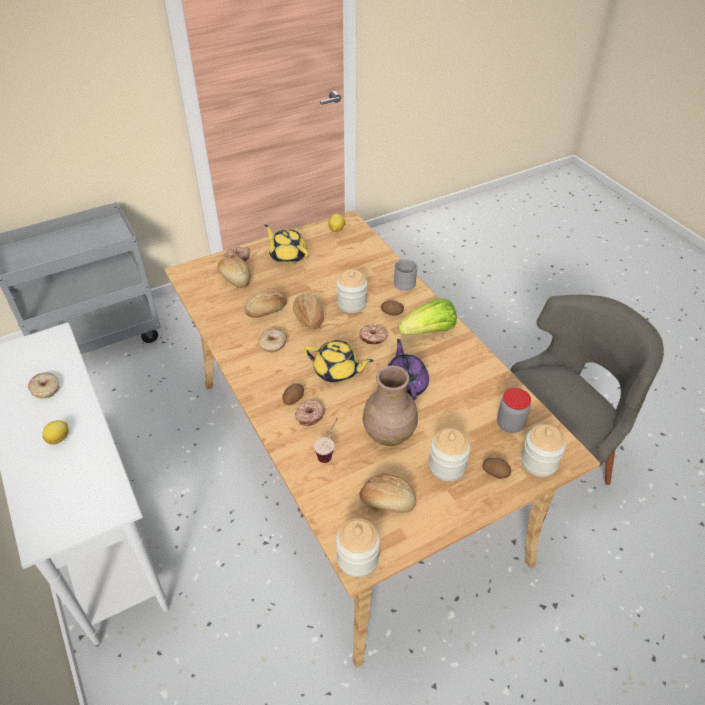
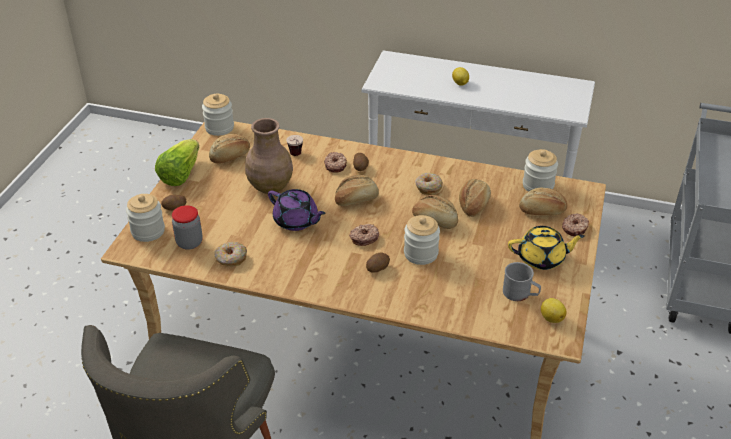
camera: 135 degrees right, 5 degrees down
(46, 389) = (515, 93): donut -> donut (231, 258)
(337, 371) = (356, 199): yellow teapot -> bread
(403, 281) = (408, 305): grey mug -> grey mug (520, 294)
(429, 331) = (326, 272): lettuce -> lettuce (180, 174)
(447, 466) = (211, 192): jar -> jar (538, 185)

